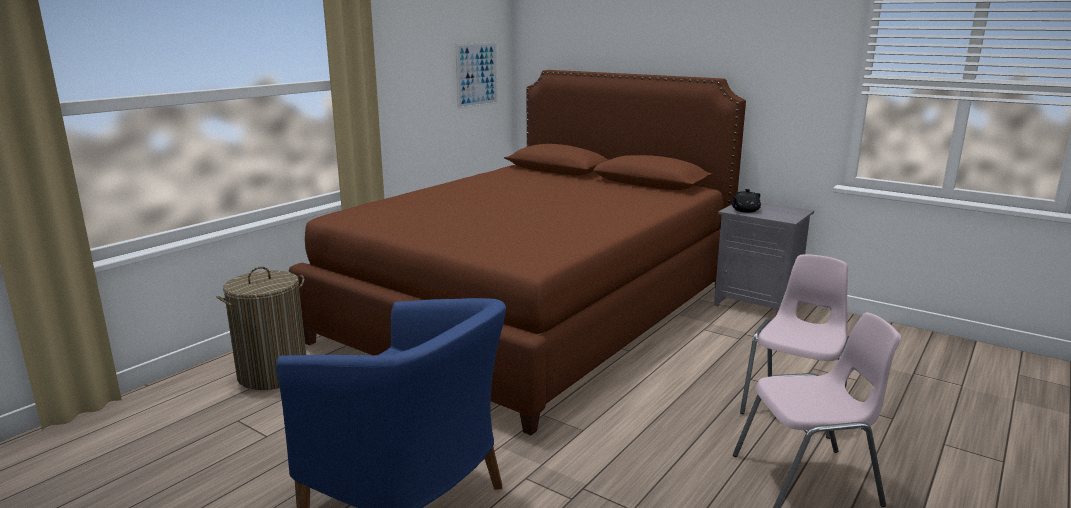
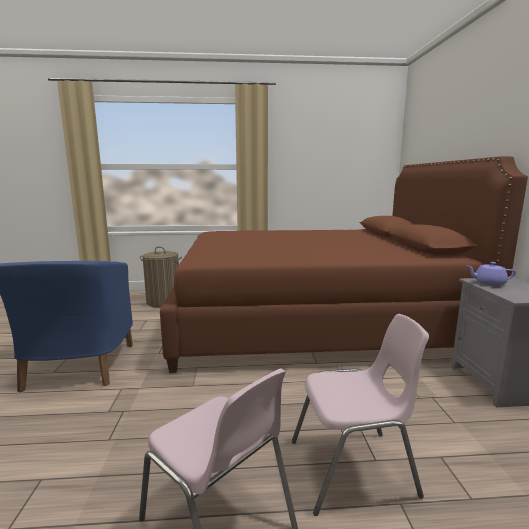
camera: 50 degrees right, 5 degrees down
(477, 75) = (362, 169): picture -> none
(745, 210) = (488, 283): black teapot -> purple teapot

